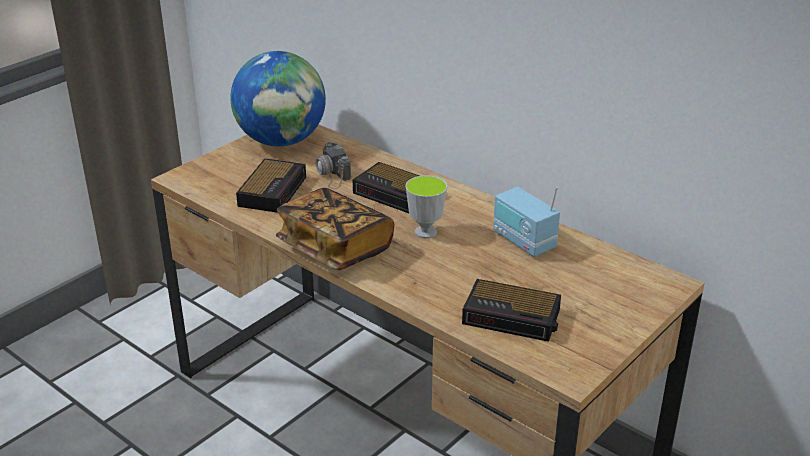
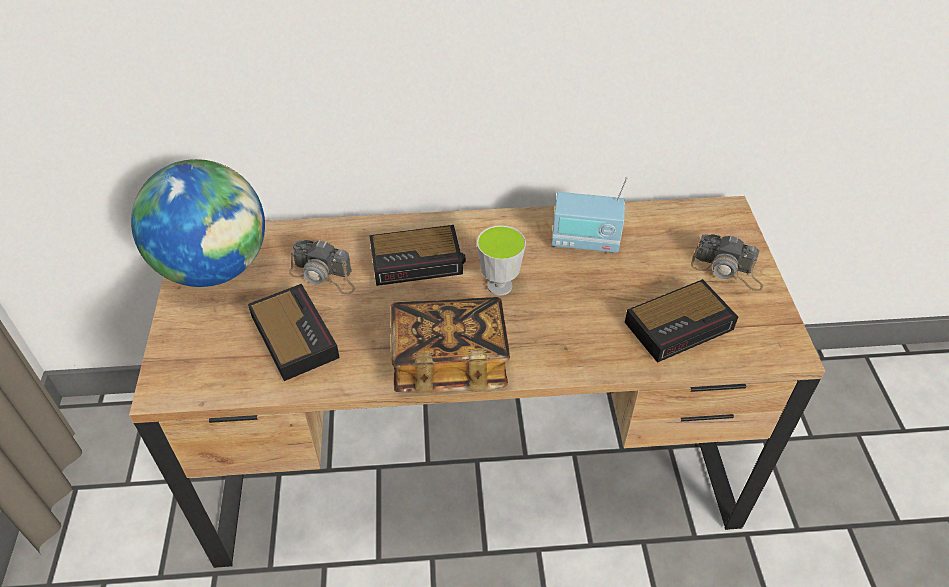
camera: 45 degrees left, 15 degrees up
(605, 312) = (727, 270): none -> camera

